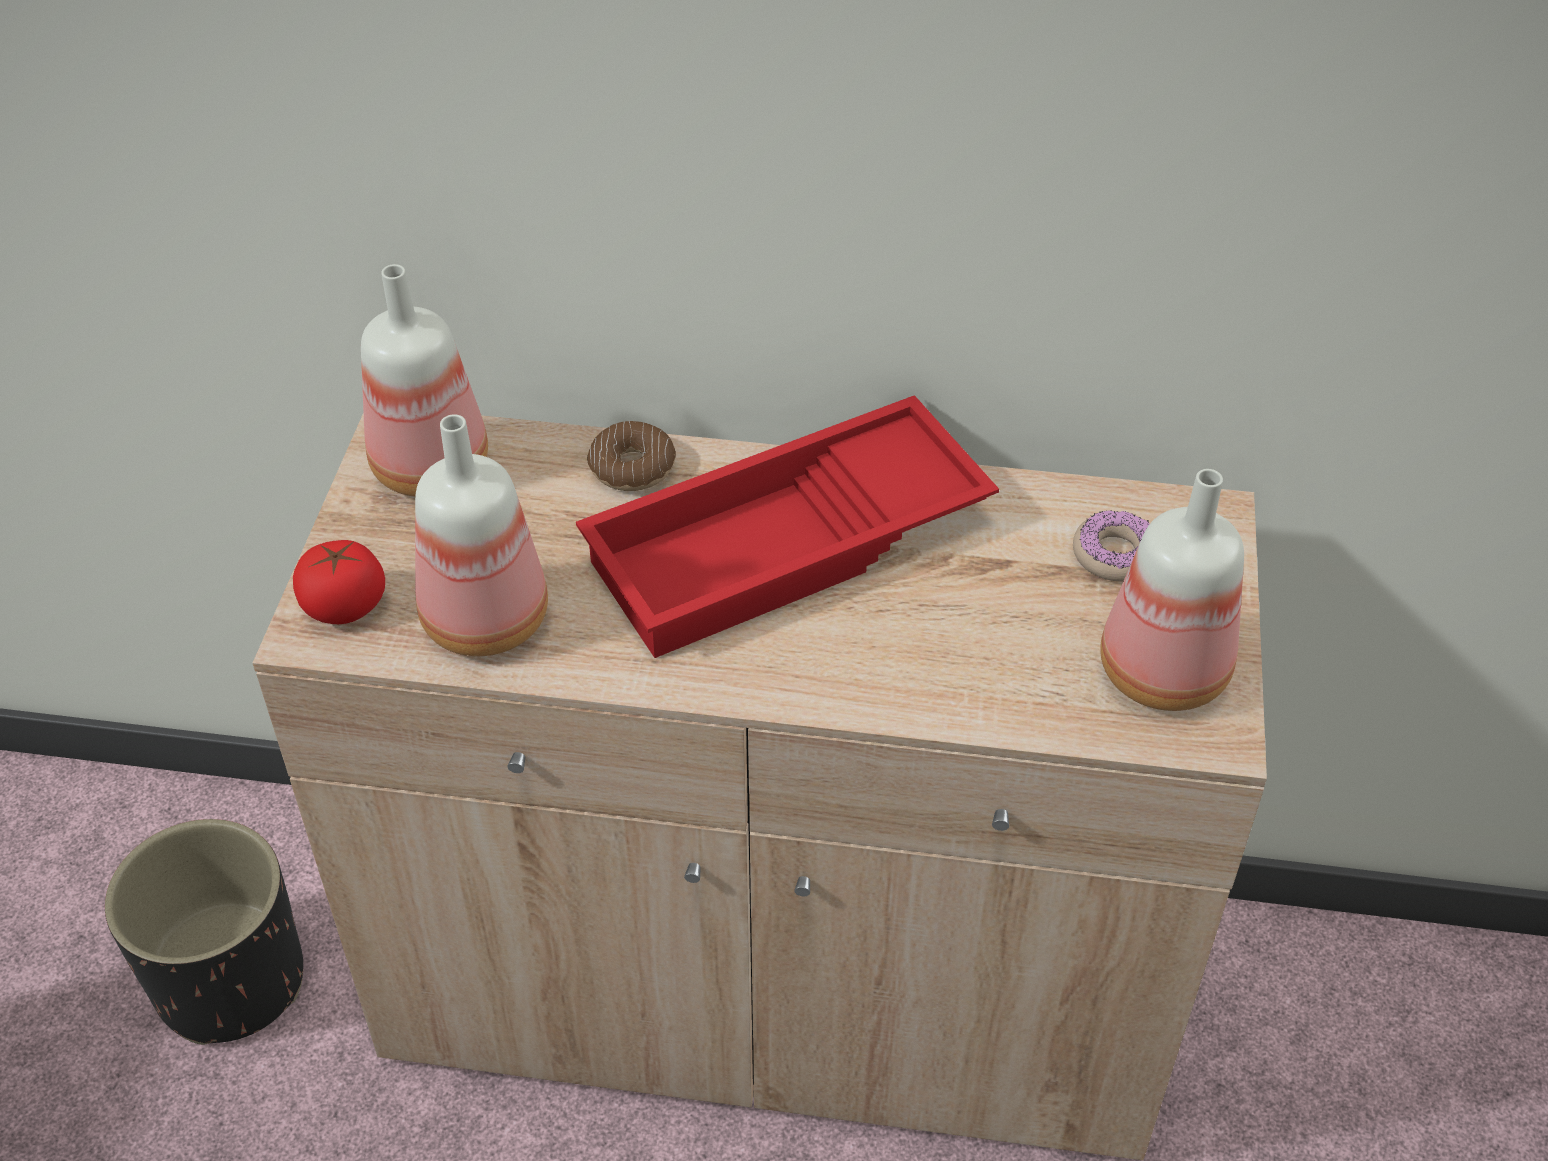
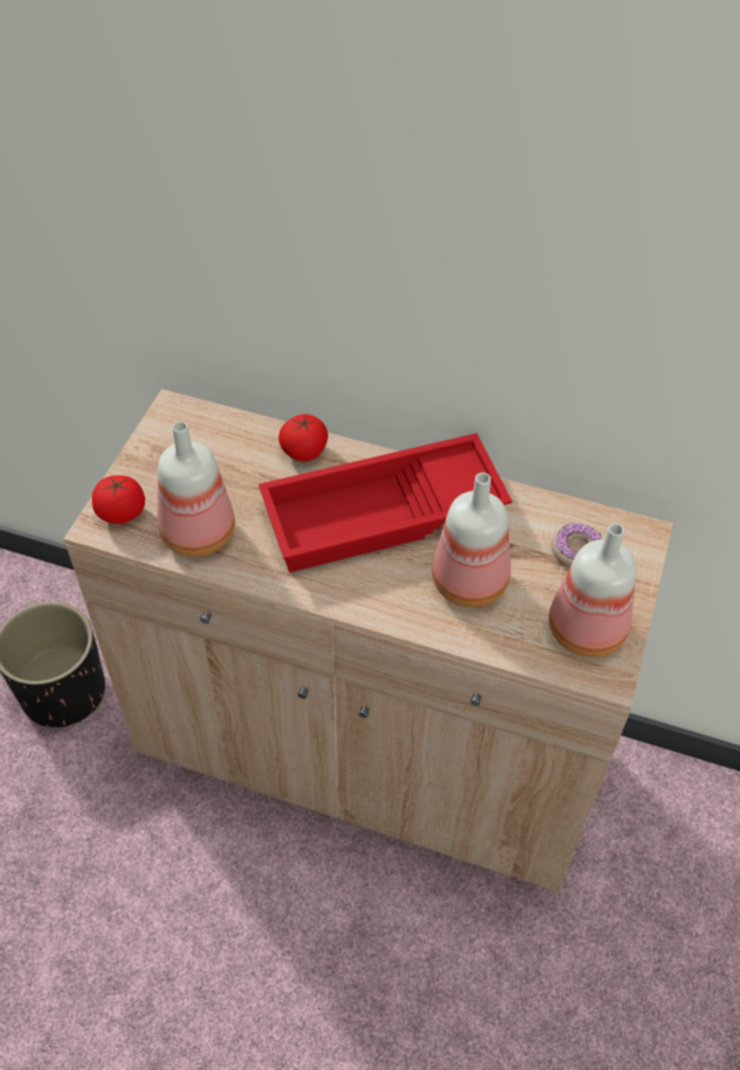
camera: 10 degrees right, 5 degrees up
(434, 465) = (191, 432): bottle -> bottle (471, 580)
(632, 467) = (304, 451): donut -> tomato

